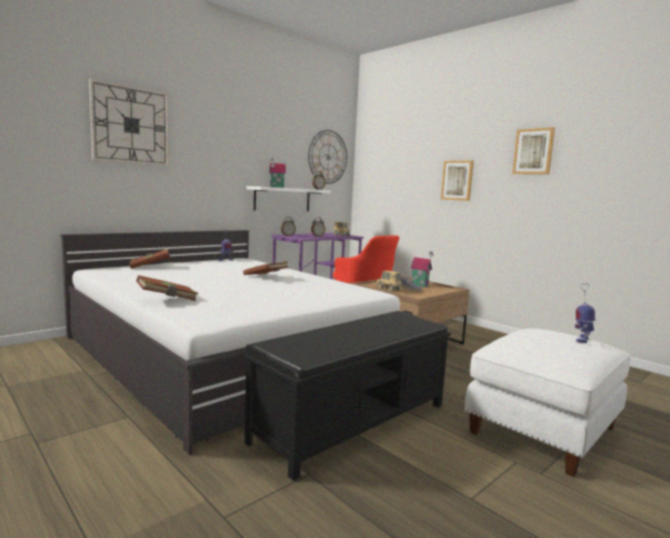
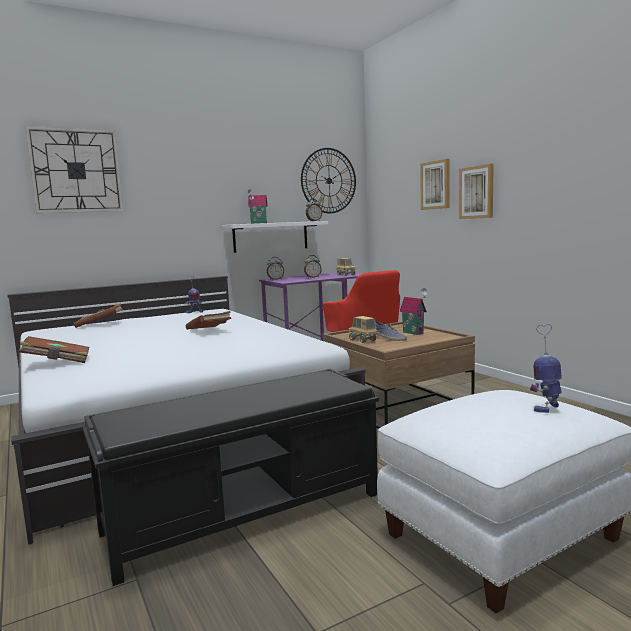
camera: 15 degrees right, 0 degrees up
(533, 151) = (564, 141): picture -> picture (435, 185)

